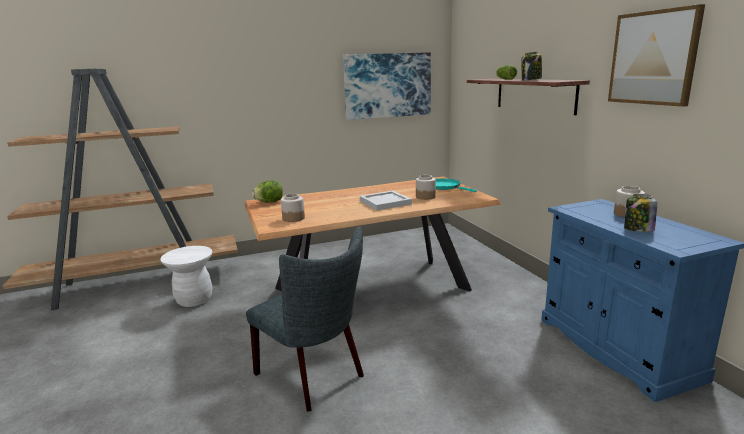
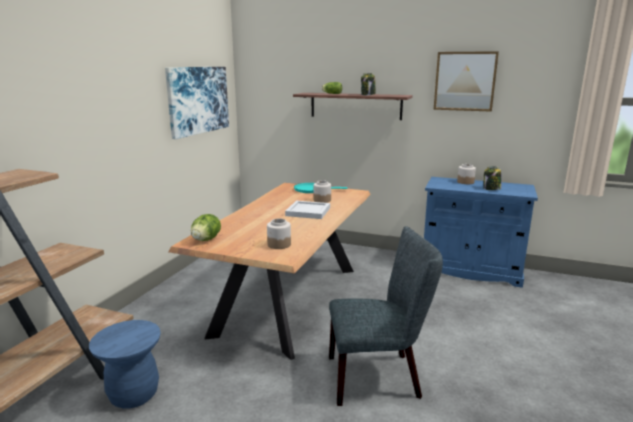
camera: 50 degrees left, 0 degrees up
(194, 300) = (134, 394): white stool -> blue stool

